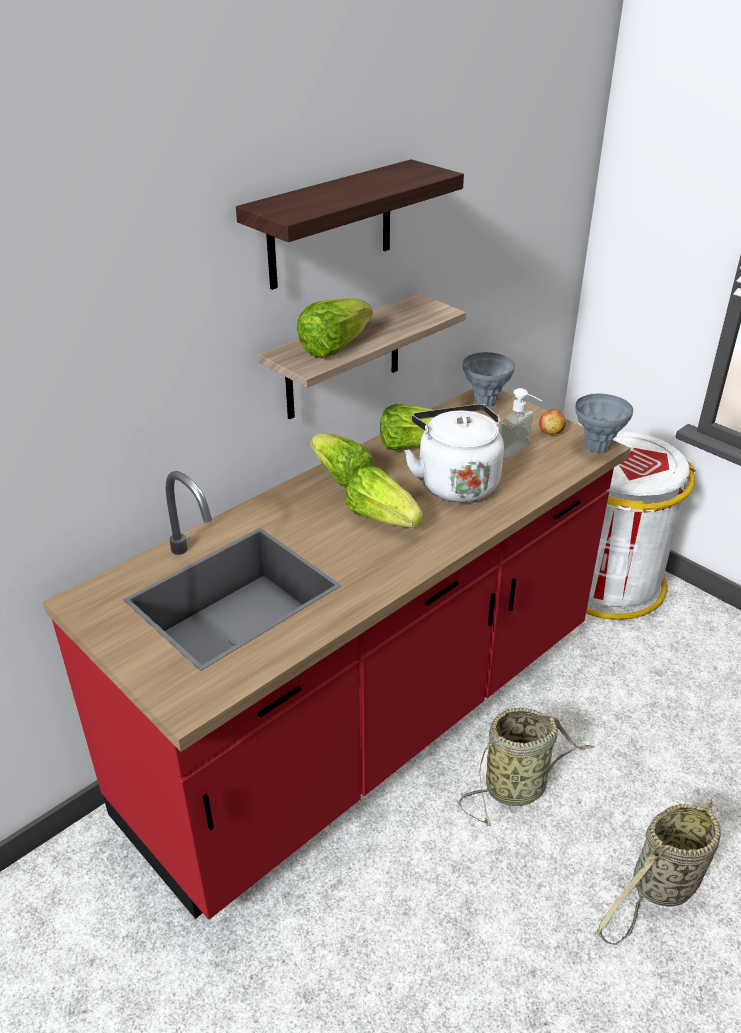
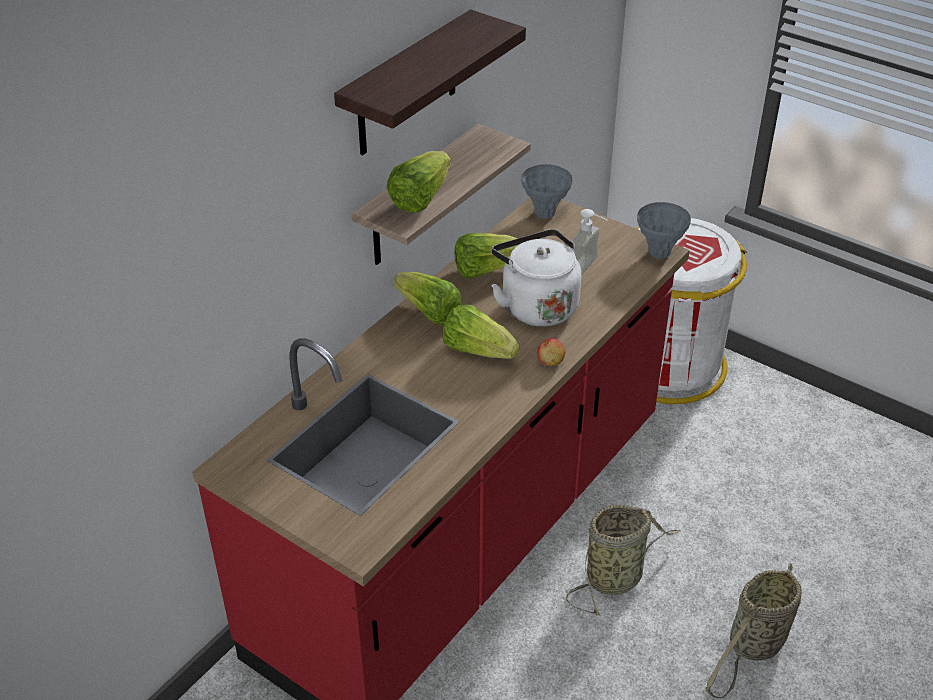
camera: 10 degrees left, 5 degrees up
(551, 432) = (614, 240): apple -> apple (550, 361)

